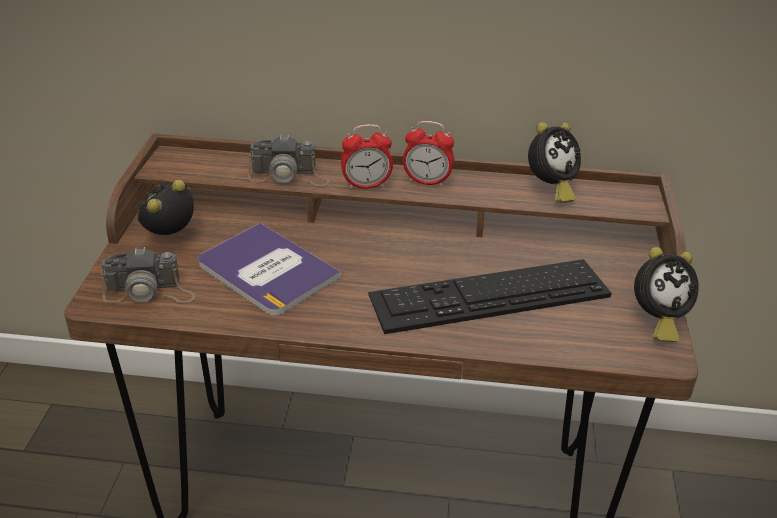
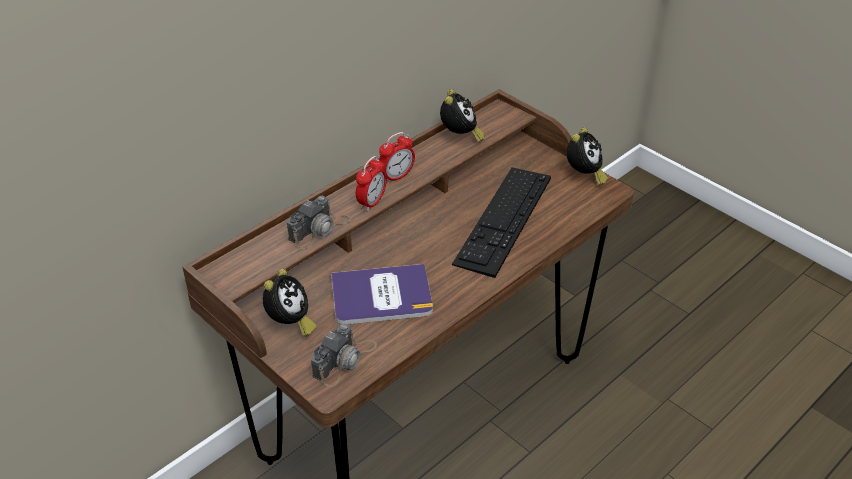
camera: 50 degrees left, 5 degrees up
(170, 236) = (290, 323): alarm clock -> alarm clock turned 150 degrees counterclockwise

